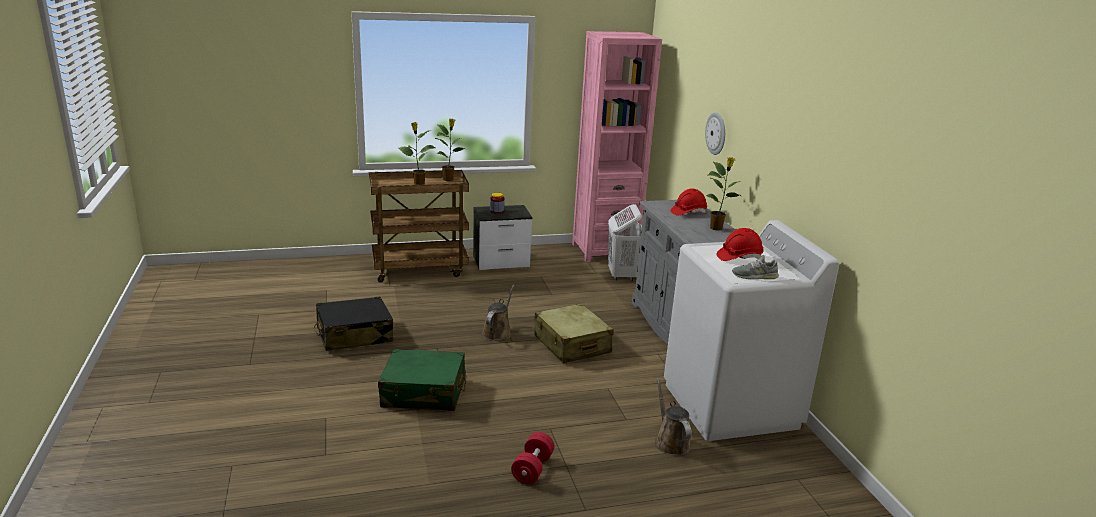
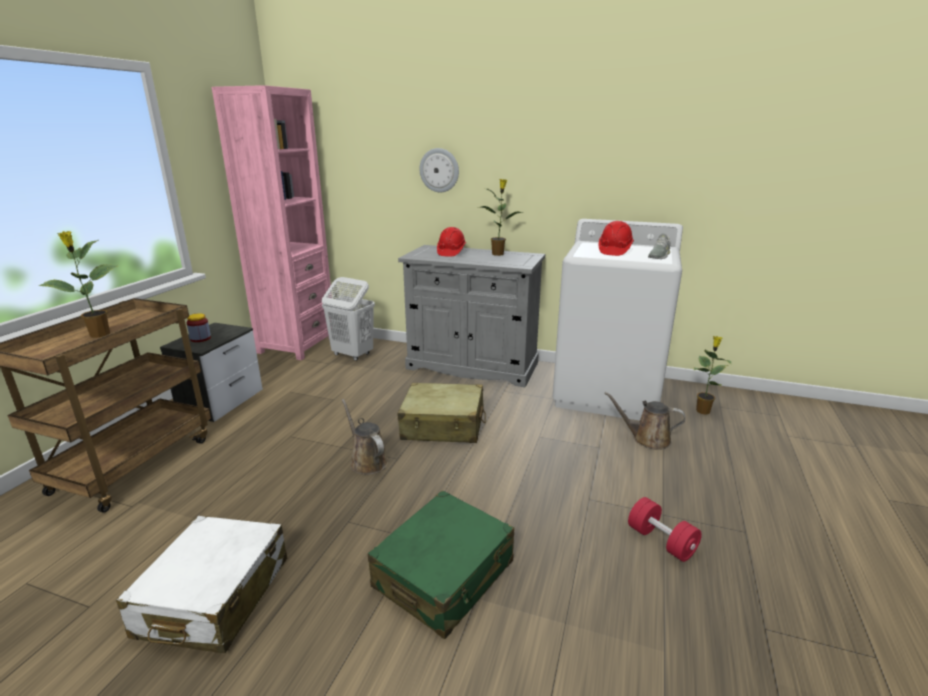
camera: 55 degrees left, 0 degrees up
(354, 335) = (214, 597): black suitcase -> white suitcase
(448, 179) = (129, 316): potted plant -> potted plant (703, 410)

